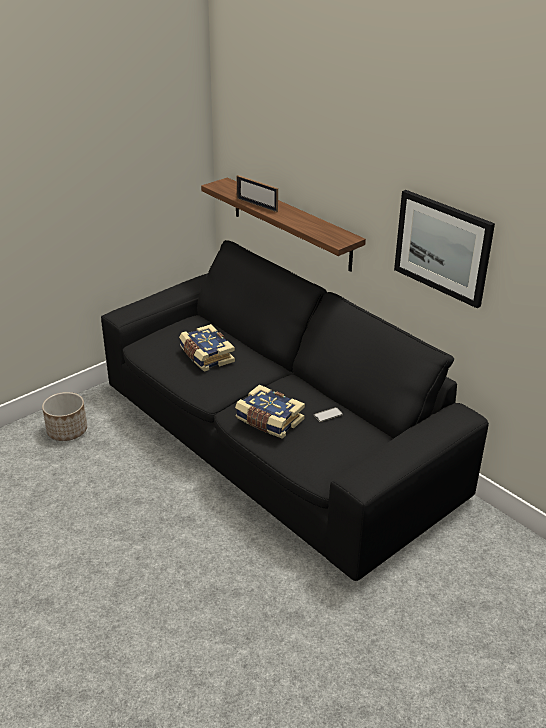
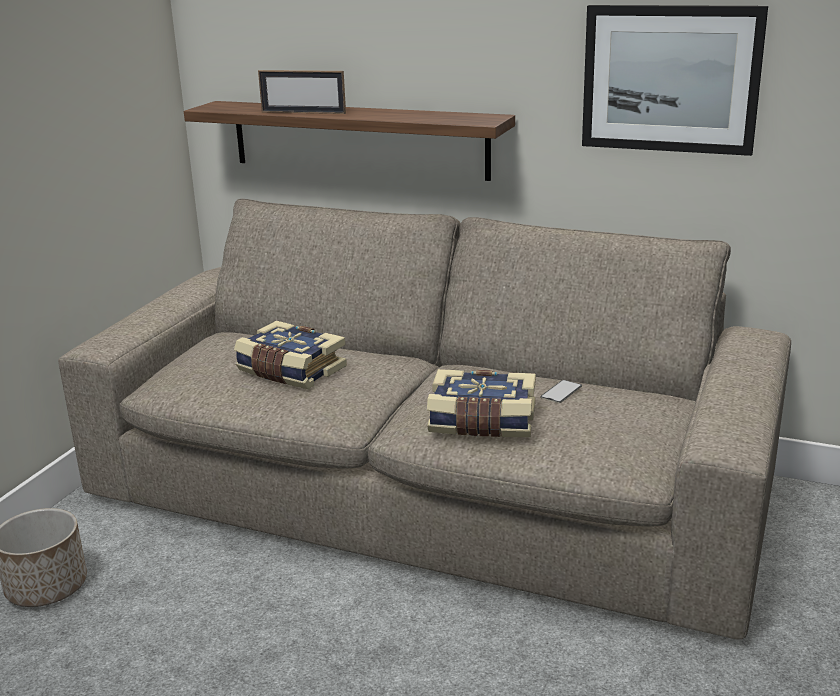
camera: 25 degrees left, 10 degrees down
(273, 440) = (425, 493): black sofa -> beige sofa

